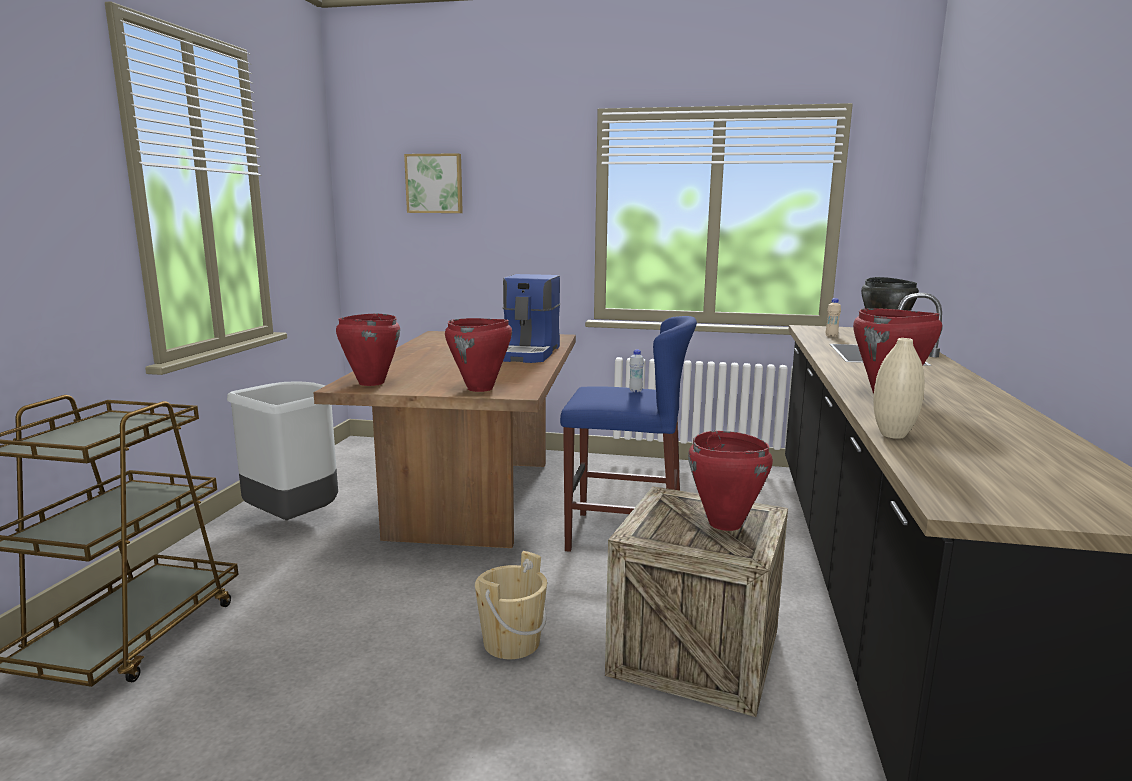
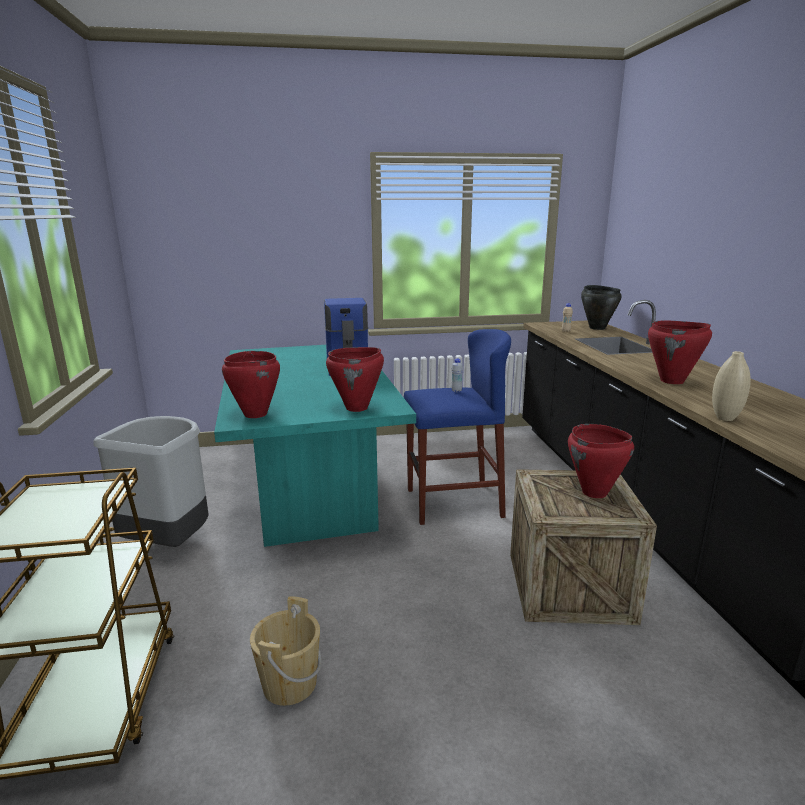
camera: 20 degrees left, 5 degrees up
(434, 183) = (224, 217): picture -> none
(475, 497) = (314, 491): brown dining table -> turquoise dining table
(511, 642) = (440, 612): beige bucket -> beige bucket (289, 683)

